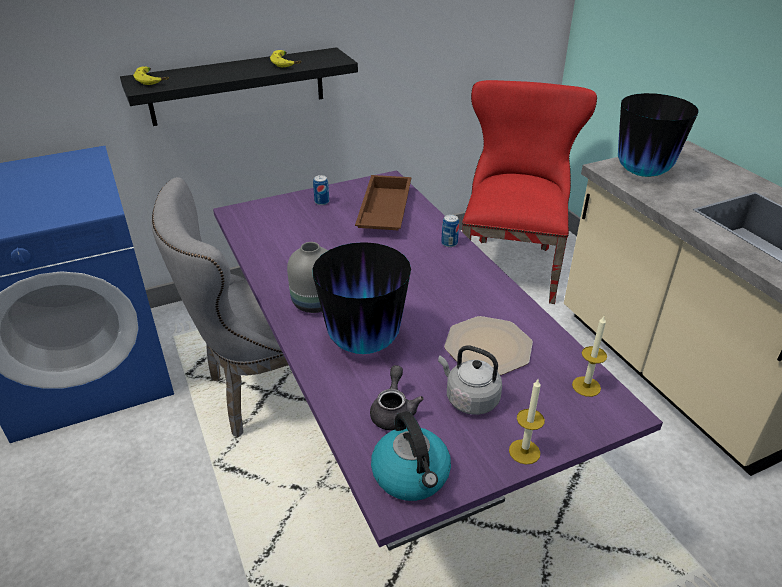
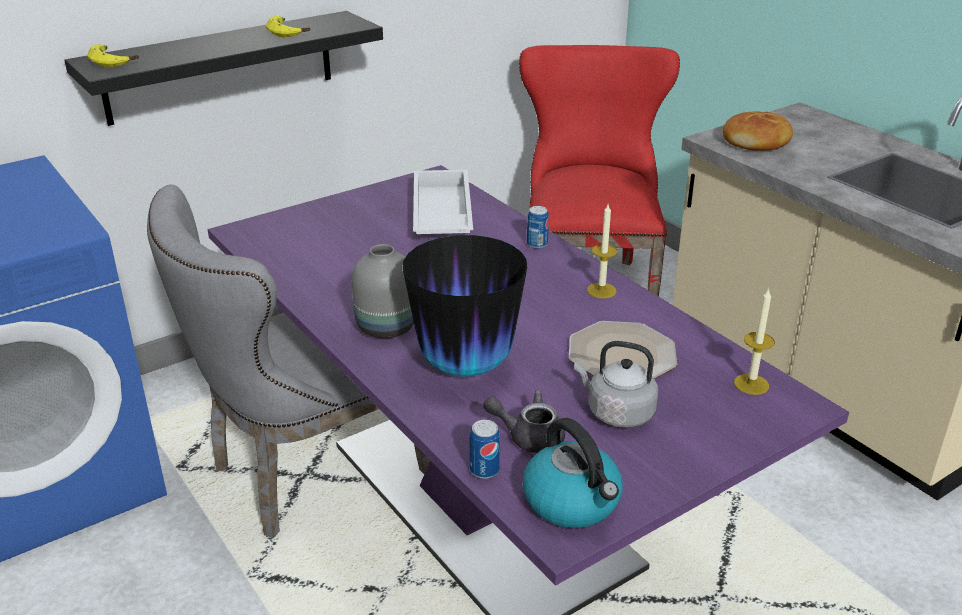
camera: 10 degrees left, 5 degrees down
(322, 202) = (354, 209): can -> can (484, 470)
(383, 211) = (440, 214): brown tray -> white tray
(394, 411) = (528, 436): grey teapot -> grey teapot turned 75 degrees counterclockwise
(524, 451) = (699, 461): candle -> candle (601, 290)
(642, 173) = (757, 142): vase -> bread

